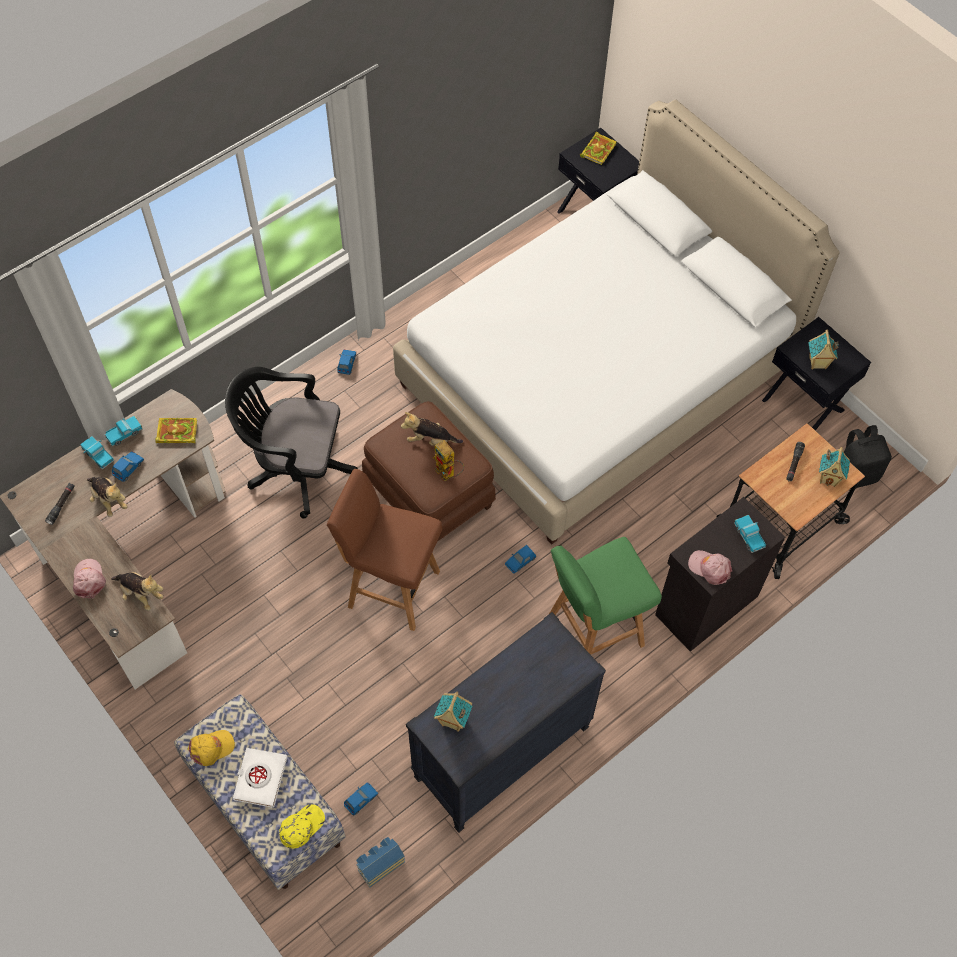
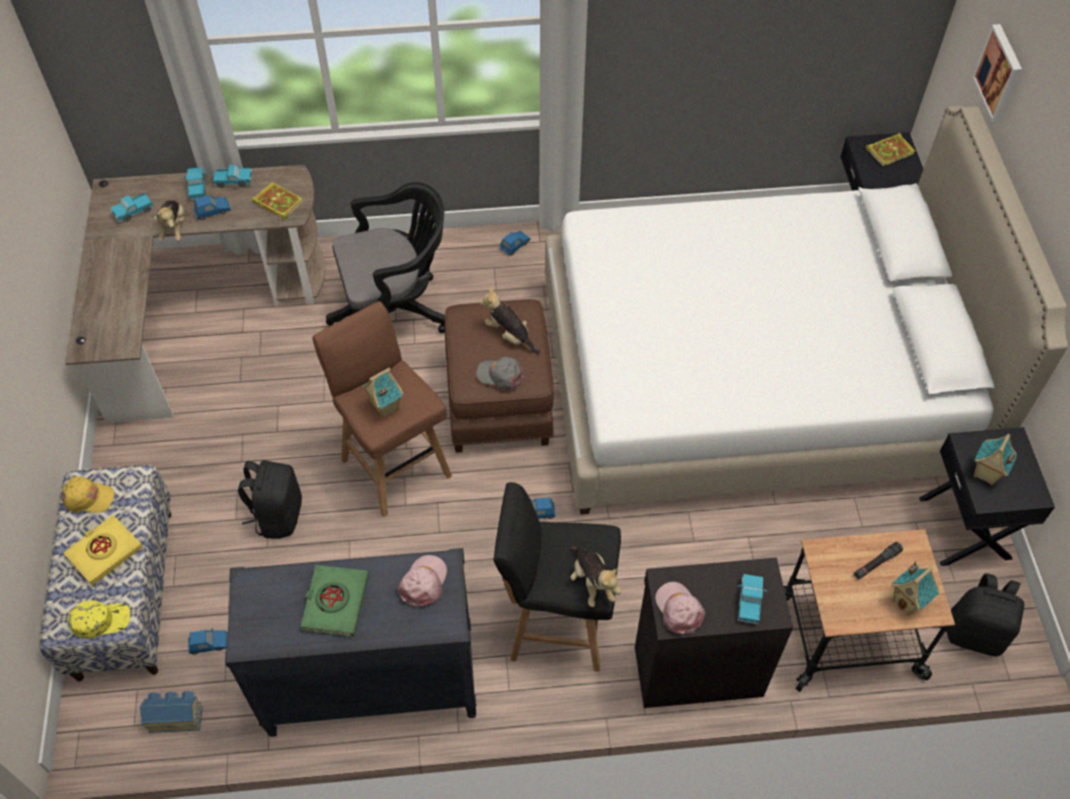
camera: 35 degrees right, 5 degrees down
(61, 505) = (133, 212): black flashlight -> toy truck
(89, 580) = (100, 285): pink cap -> pink cap (423, 583)
(140, 594) = (130, 321): plush toy -> plush toy (592, 582)
(260, 778) = (104, 552): white book -> yellow book
(296, 468) = (396, 312): black office chair -> black office chair turned 120 degrees clockwise
(334, 677) = (278, 515): none -> black backpack
(448, 474) = (500, 375): toy robot -> grey cap
(452, 721) = (275, 594): toy house -> toy house (384, 407)
(498, 701) = (335, 603): none -> green book
(593, 631) = (556, 624): green stool -> black stool
(687, 71) = (1000, 73): none -> picture

